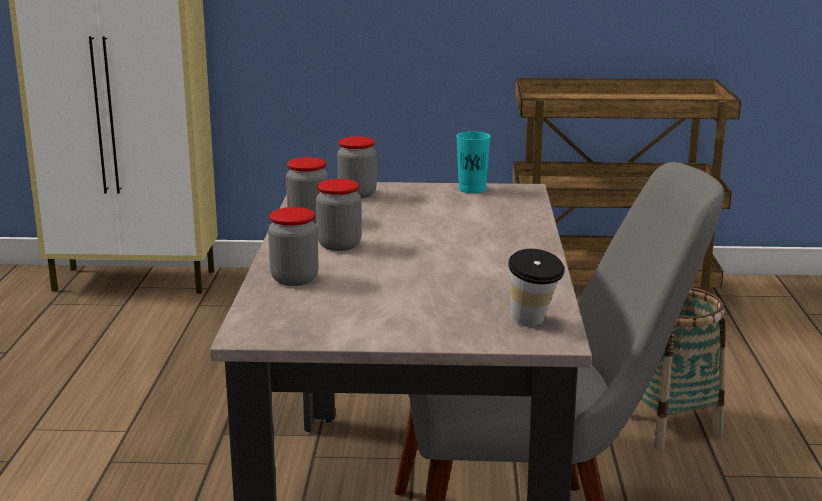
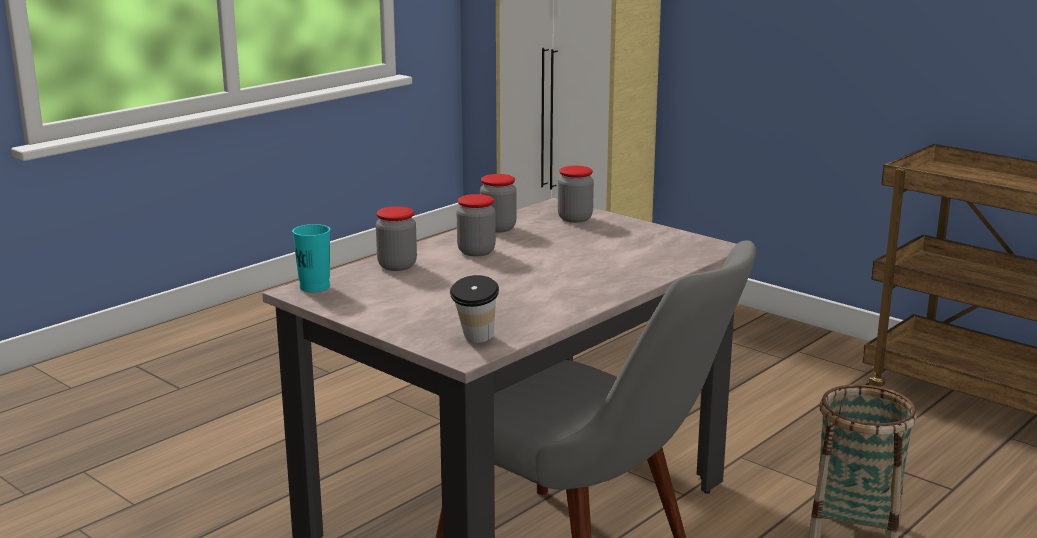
camera: 40 degrees right, 0 degrees up
(472, 189) = (673, 236): turquoise cup -> turquoise cup (314, 287)

